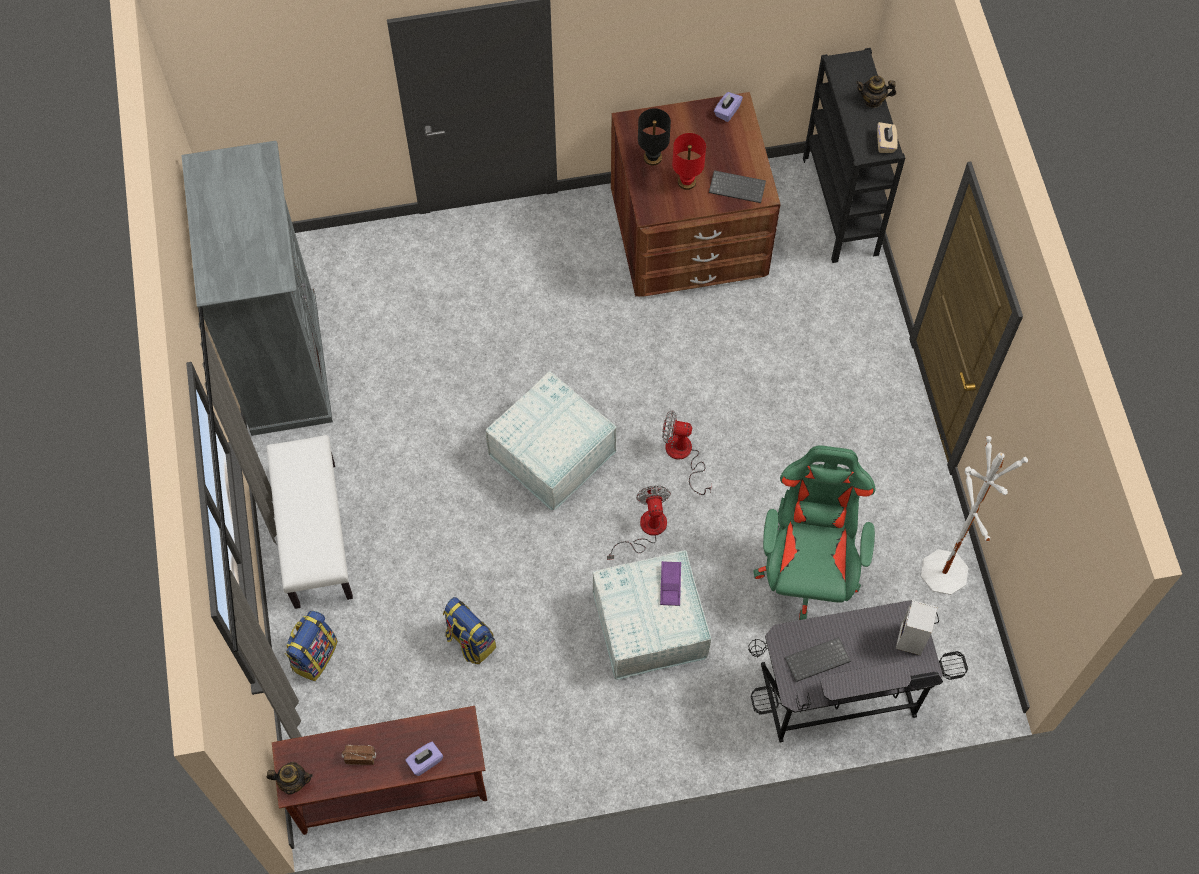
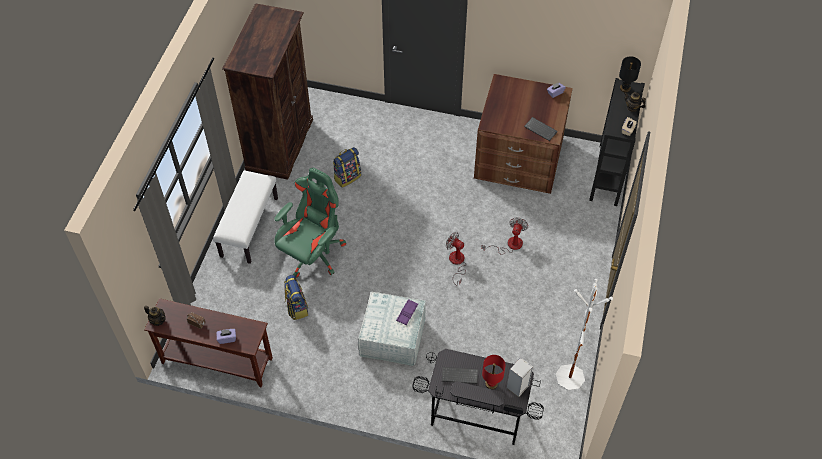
camera: 25 degrees right, 10 degrees down
(285, 363) = (280, 144): grey wardrobe -> brown wardrobe
(314, 655) = (216, 282): backpack -> backpack (347, 177)
(552, 455) = (388, 236): white ottoman -> none
(645, 530) = (417, 290): fan -> fan (509, 245)
(652, 157) = (503, 100): black table lamp -> black table lamp (625, 88)
(686, 182) = (515, 117): red table lamp -> red table lamp (491, 383)
(806, 574) = (491, 347): green office chair -> green office chair (312, 257)

